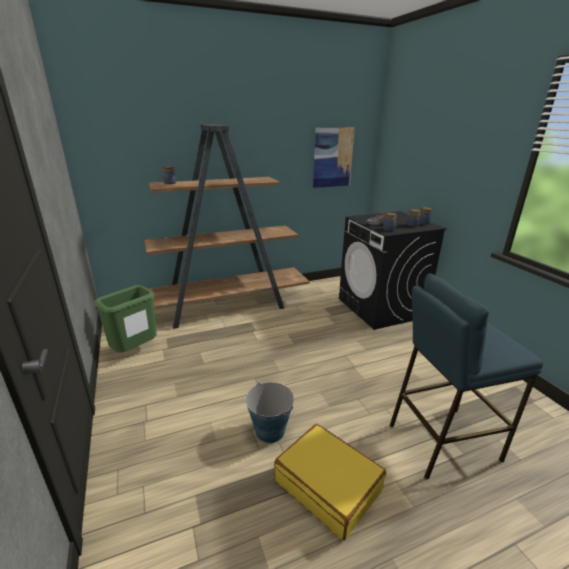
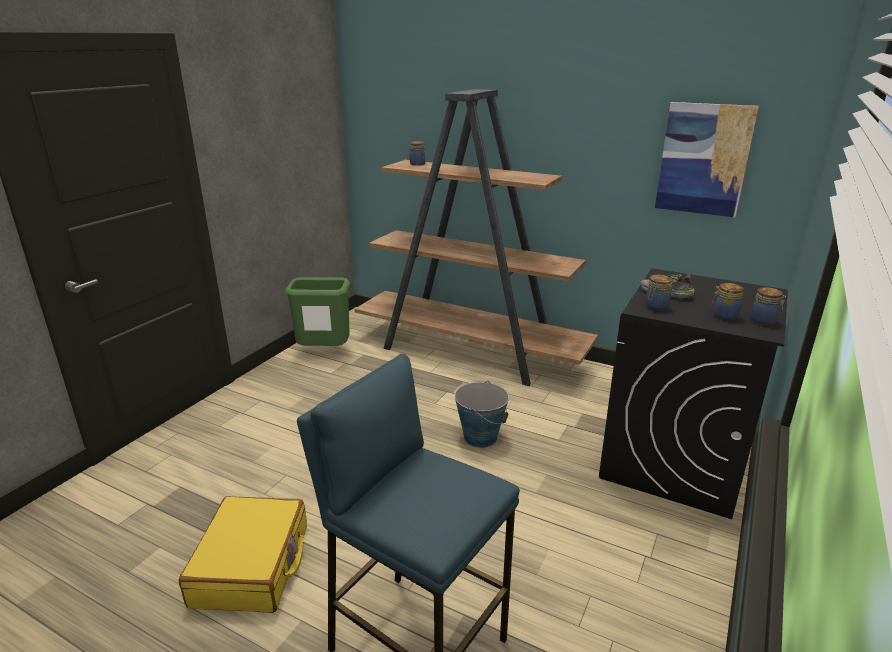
camera: 50 degrees right, 0 degrees up
(270, 431) = (295, 488): bucket -> bucket (480, 437)

